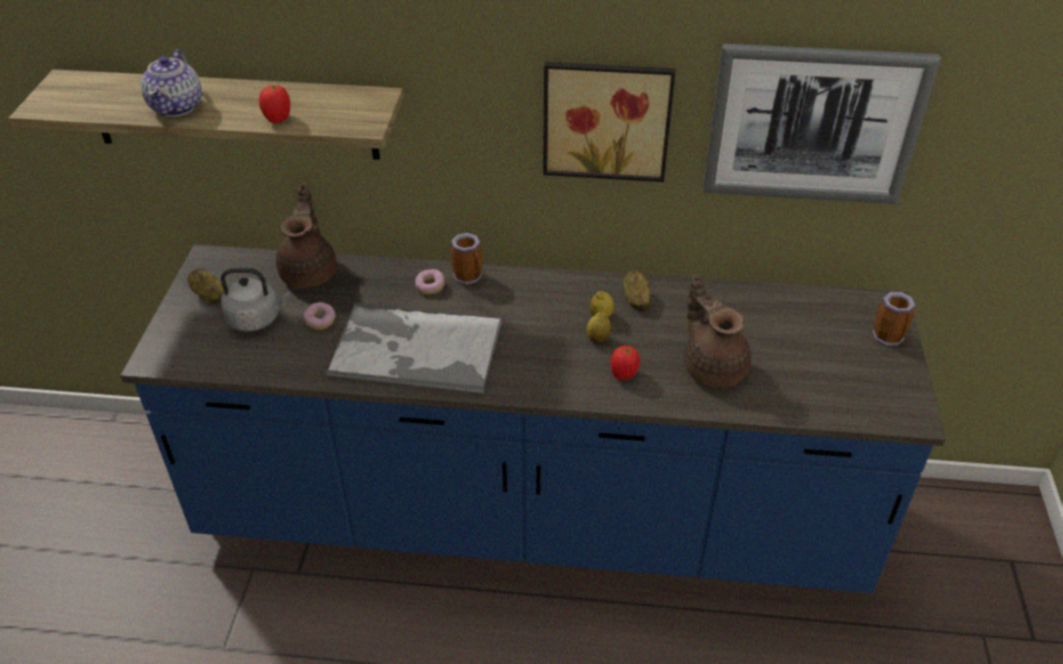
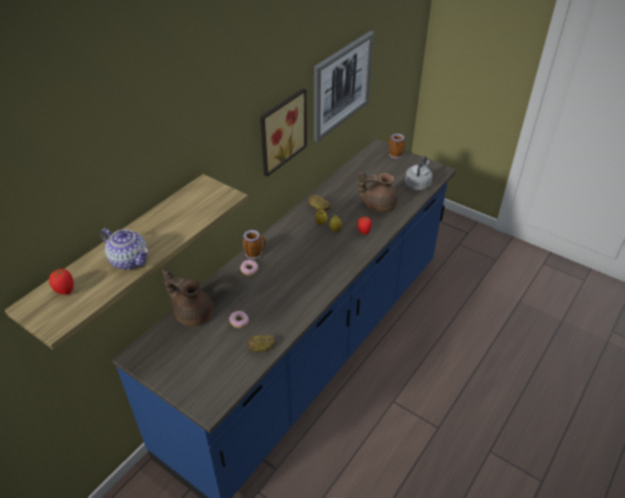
camera: 60 degrees left, 0 degrees up
(209, 296) = (172, 365): potato -> potato (261, 348)
(257, 319) = (213, 349): grey kettle -> grey kettle (418, 184)
(278, 119) = (188, 224): tomato -> tomato (65, 291)
(415, 349) = (292, 293): tray -> none

